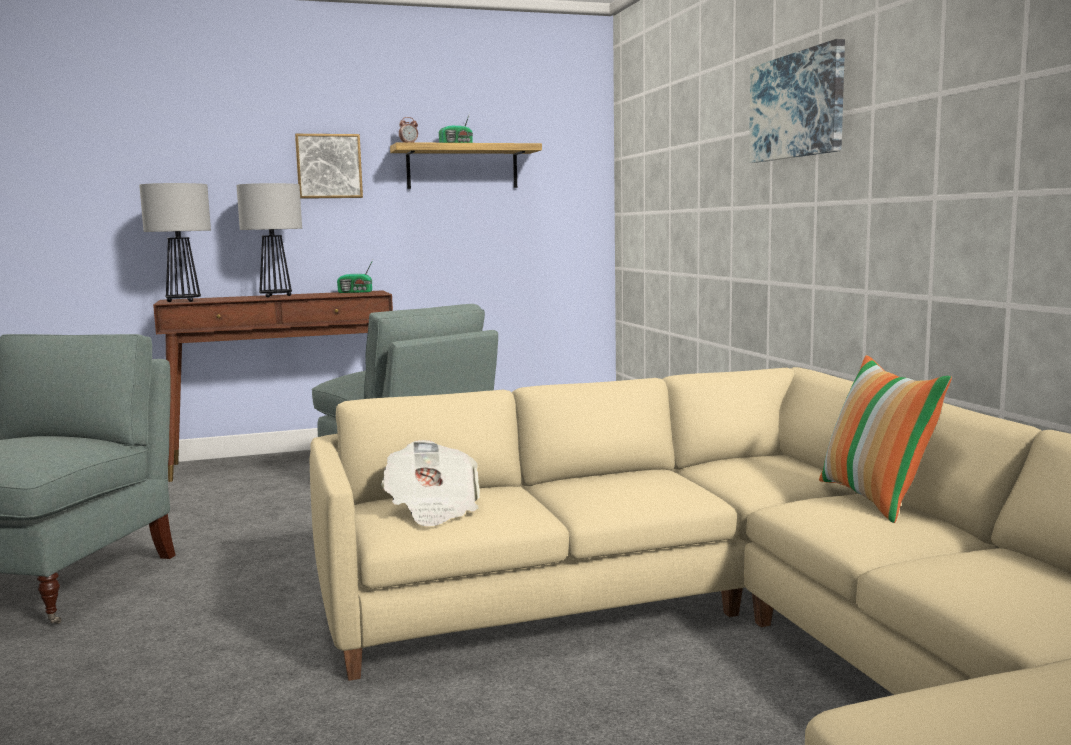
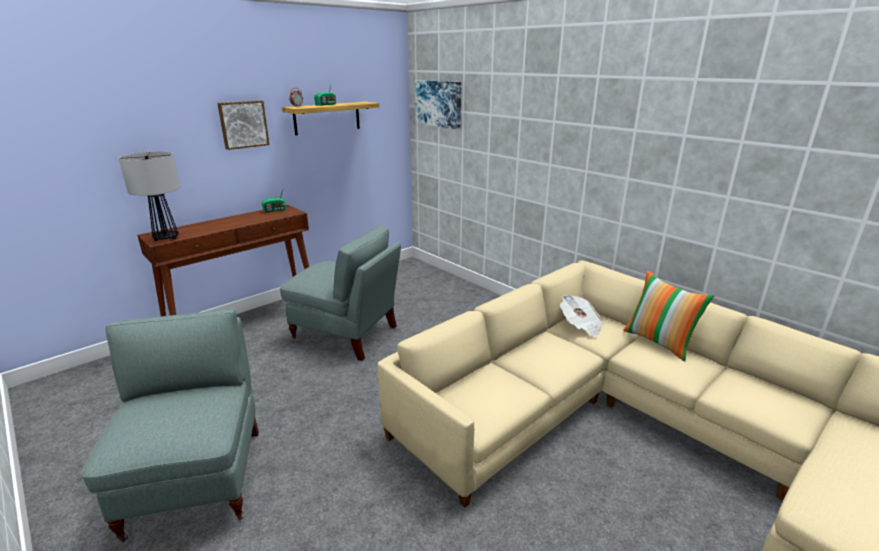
camera: 25 degrees left, 15 degrees up
(275, 296) = (226, 222): table lamp -> none
(433, 509) = (479, 400): newspaper -> newspaper (580, 326)
(797, 106) = (577, 115): picture -> picture (438, 103)

